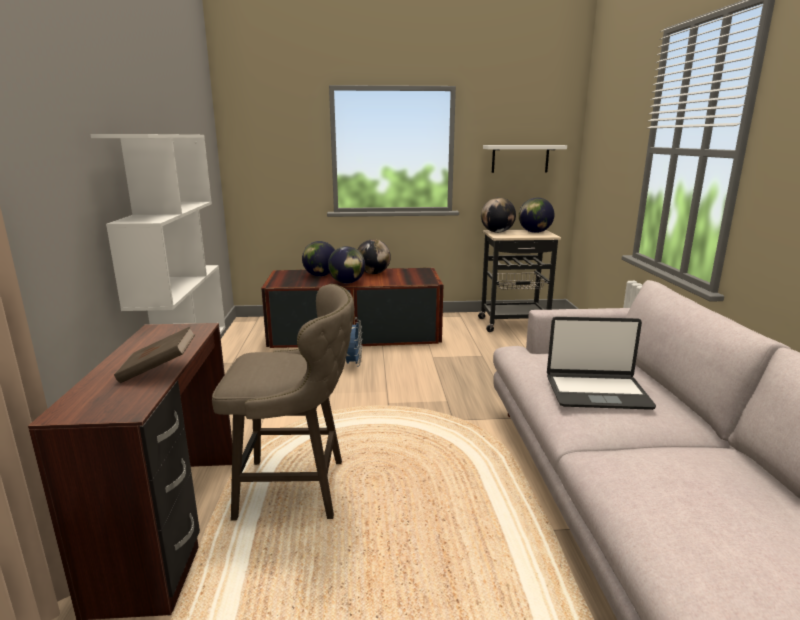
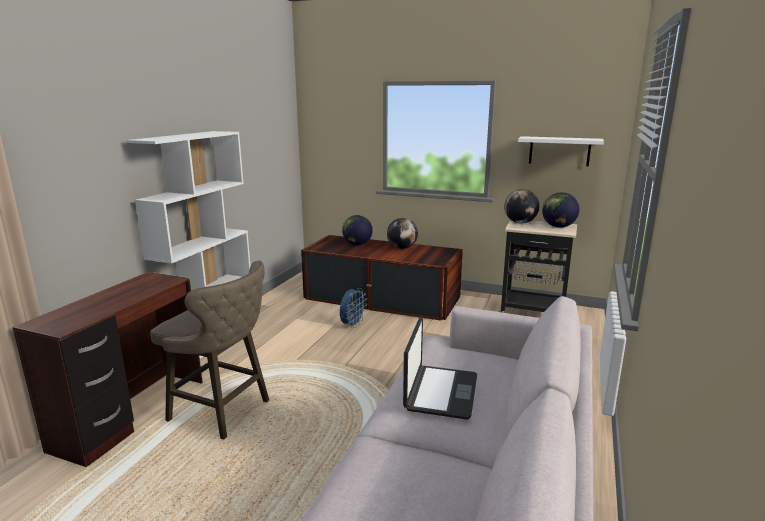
camera: 25 degrees right, 0 degrees up
(159, 371) = (110, 306): brown book -> none
(347, 282) = (369, 254): globe -> none
(597, 392) = (440, 392): laptop -> laptop turned 105 degrees counterclockwise

